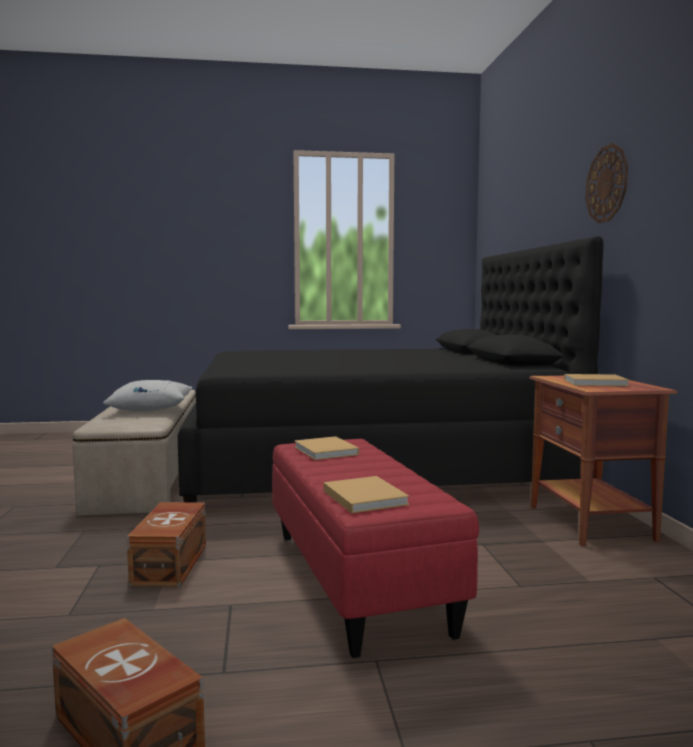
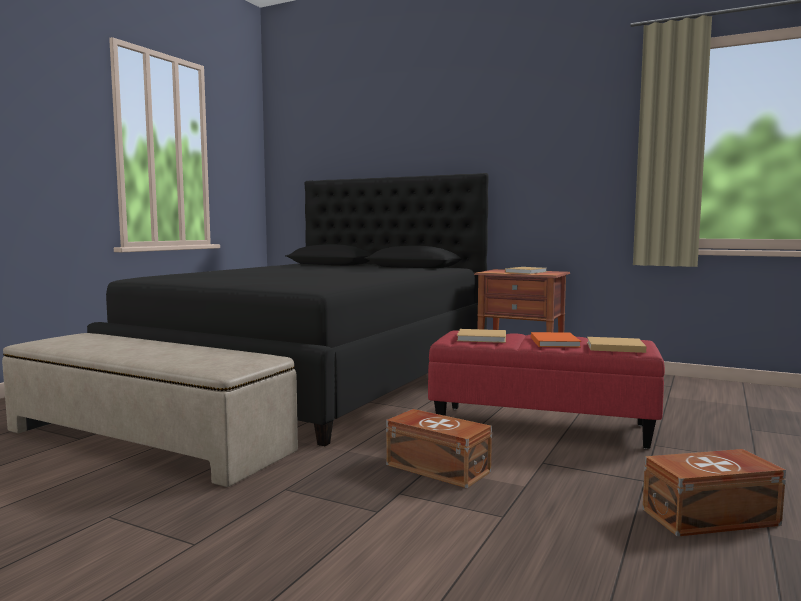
camera: 55 degrees left, 0 degrees up
(151, 409) = (182, 350): grey pillow -> none
(353, 473) = (554, 342): none -> orange book
(607, 184) = (477, 136): wall clock -> none

